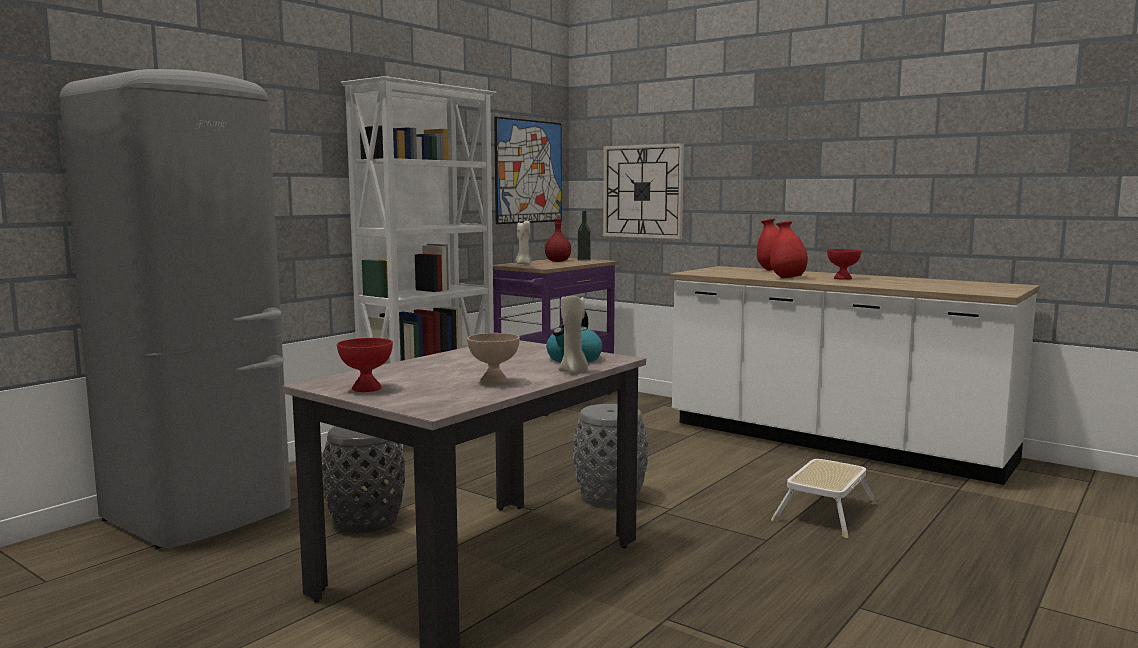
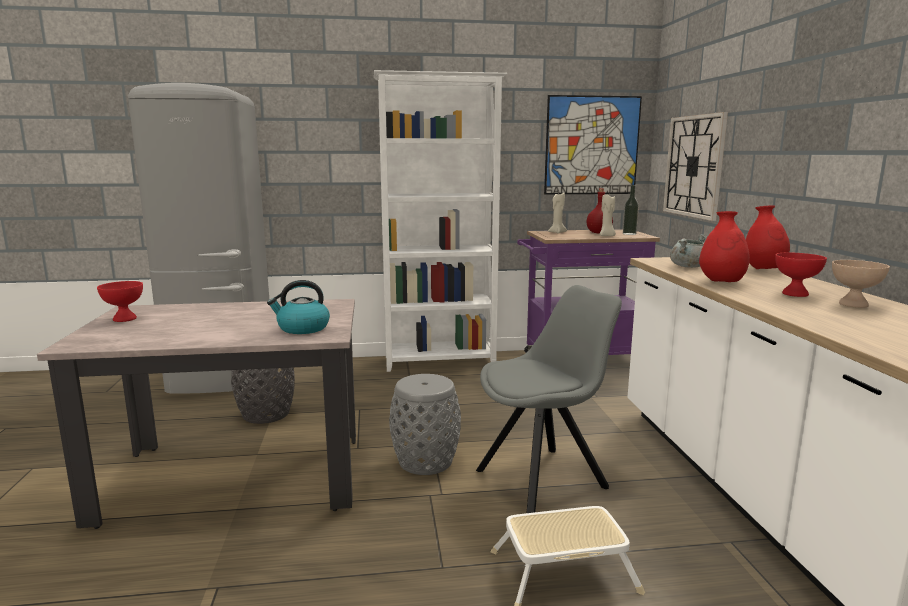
camera: 45 degrees right, 5 degrees up
(495, 381) = (185, 333): beige bowl -> beige bowl (854, 304)
(573, 371) = (254, 339): beige candle -> beige candle (606, 236)
(709, 476) = (543, 479): none -> grey chair
(729, 273) = (688, 266): none -> grey cooking pot

